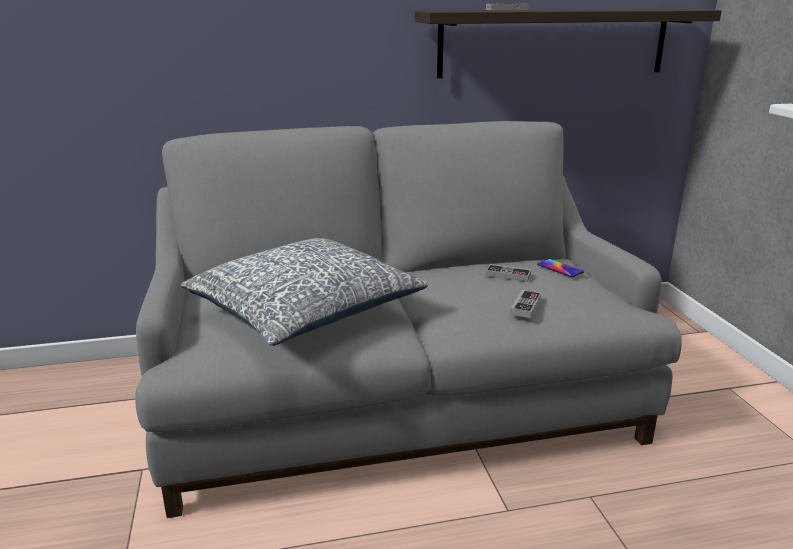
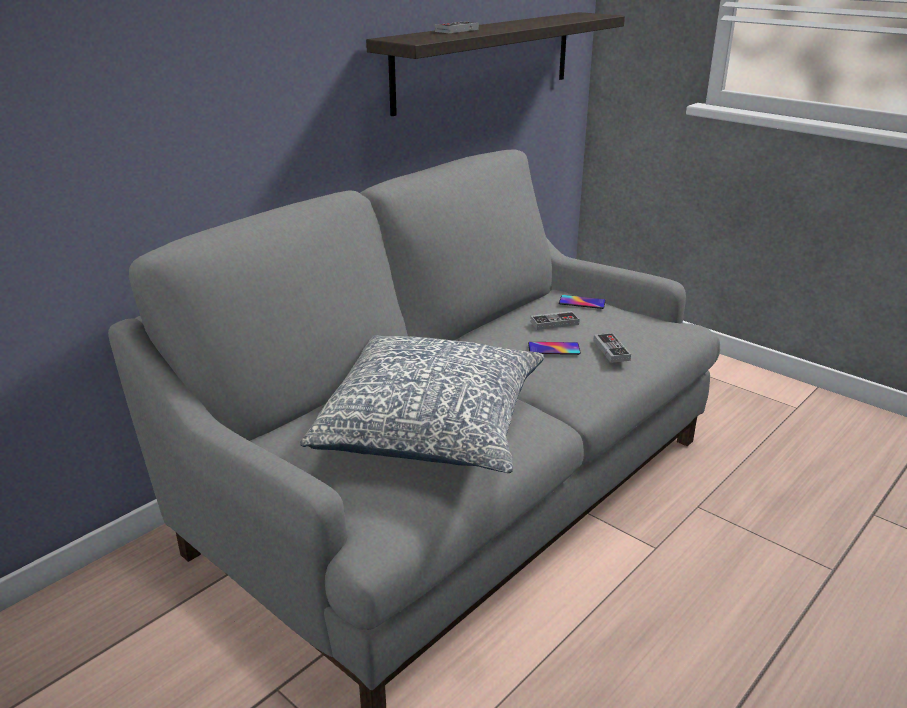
camera: 35 degrees left, 5 degrees up
(477, 292) = (554, 349): none -> phone

